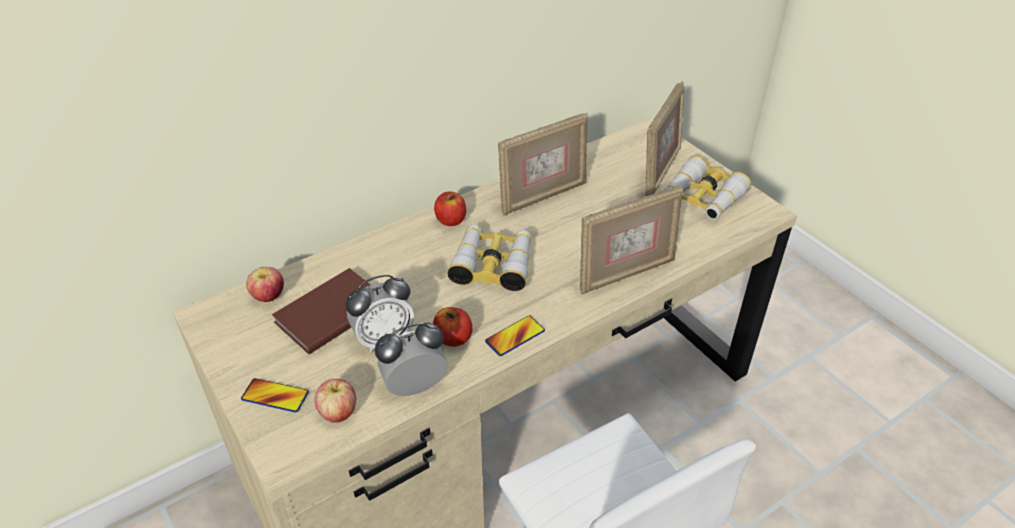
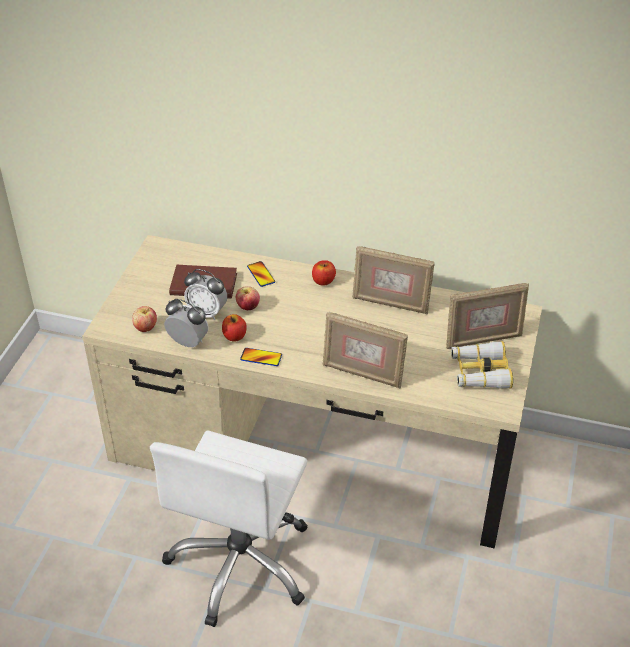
camera: 50 degrees right, 0 degrees up
(269, 297) = (191, 257): apple -> apple (248, 307)
(275, 396) = (134, 301): phone -> phone (261, 274)
(492, 264) = (306, 318): binoculars -> none

